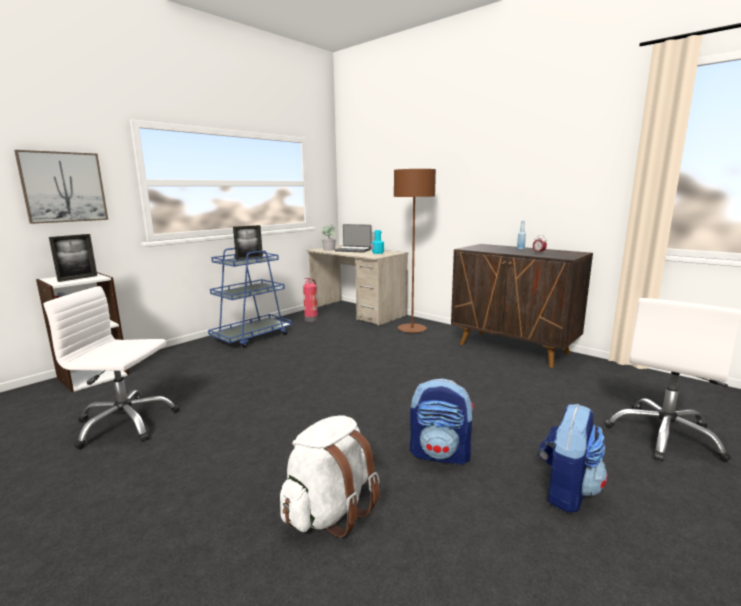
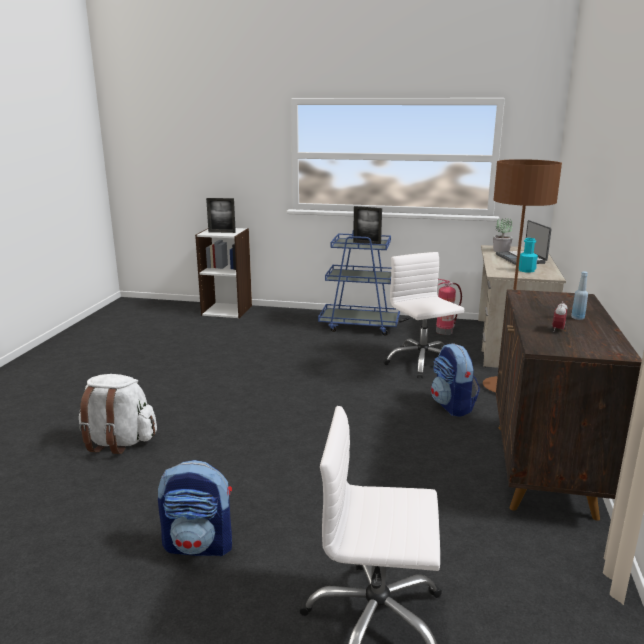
camera: 60 degrees right, 5 degrees up
(63, 187) = (236, 158): picture -> none
(125, 423) = (176, 345): white office chair -> white office chair (421, 362)
(440, 454) = (218, 468): backpack -> backpack (452, 406)

